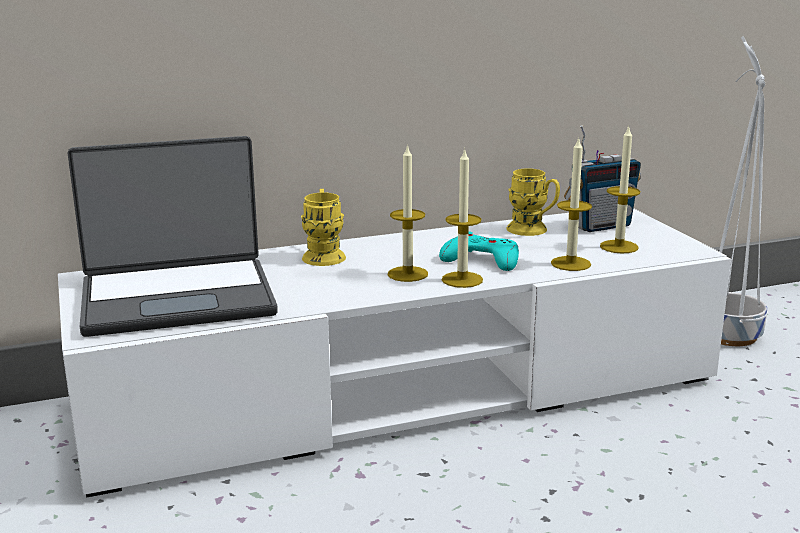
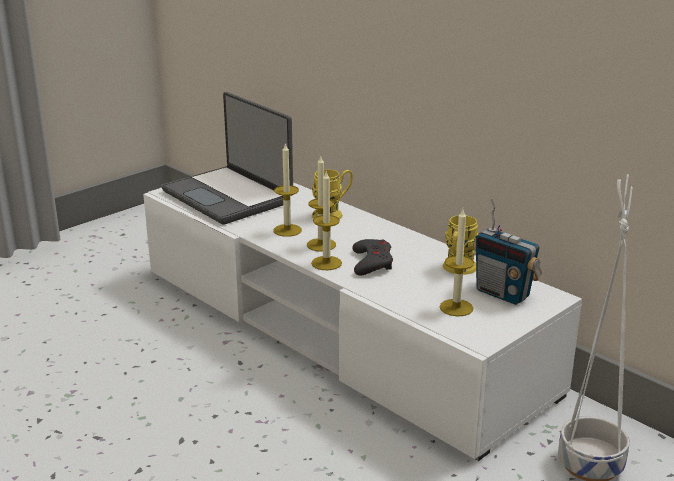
camera: 65 degrees right, 5 degrees up
(481, 260) = (372, 262): turquoise game controller -> grey game controller
(571, 263) = (396, 294): candle -> candle (287, 230)

